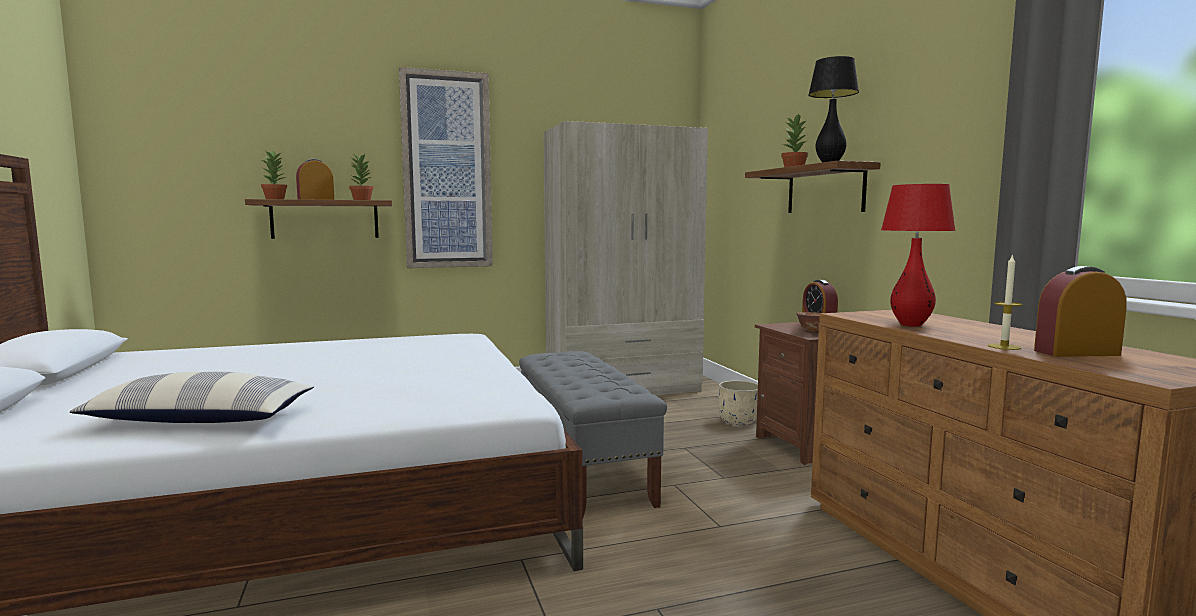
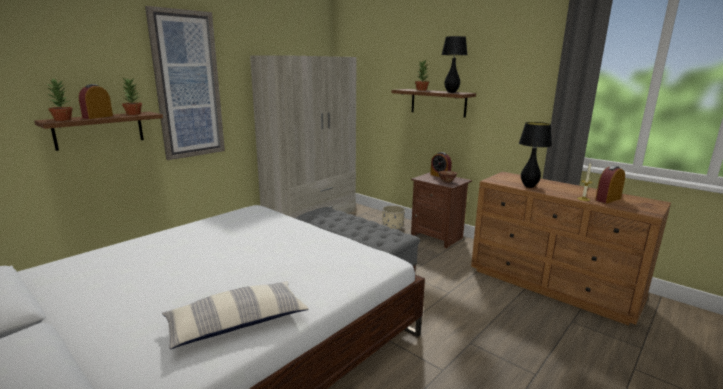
camera: 30 degrees left, 10 degrees up
(910, 325) = (529, 186): red table lamp -> black table lamp

